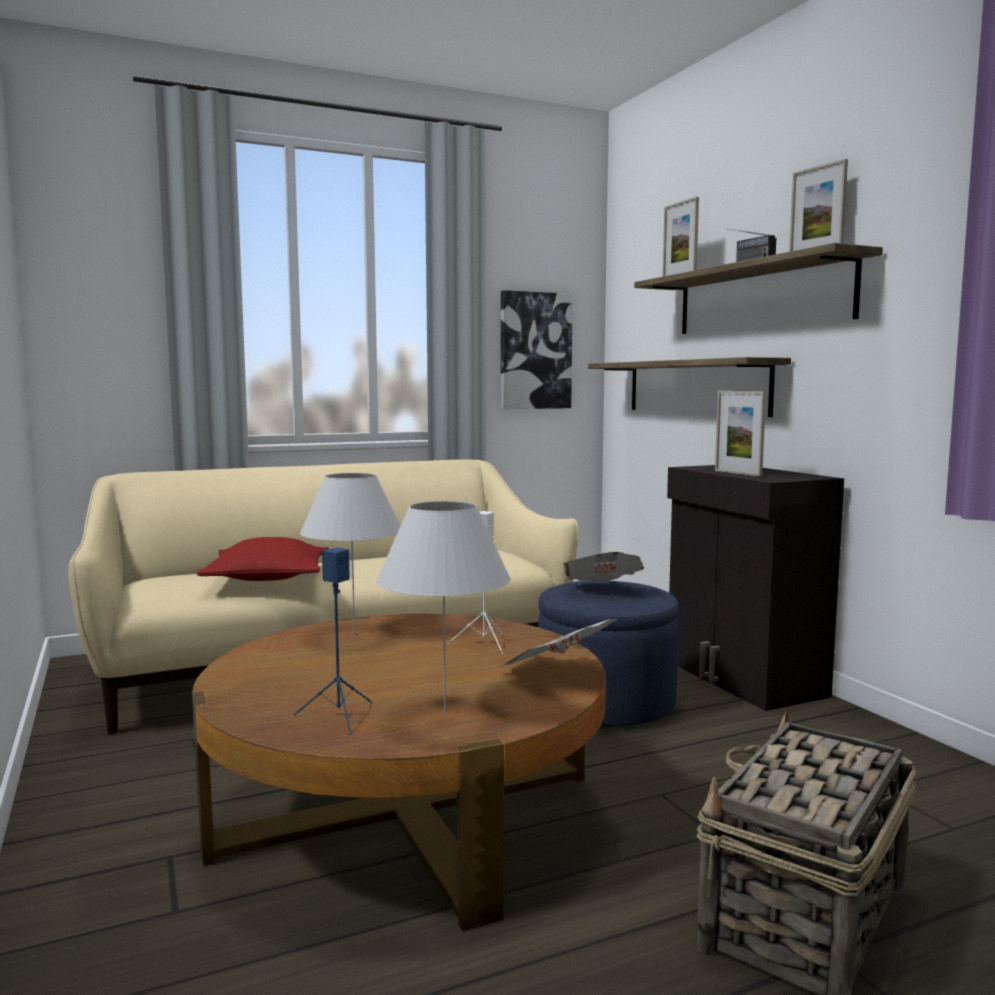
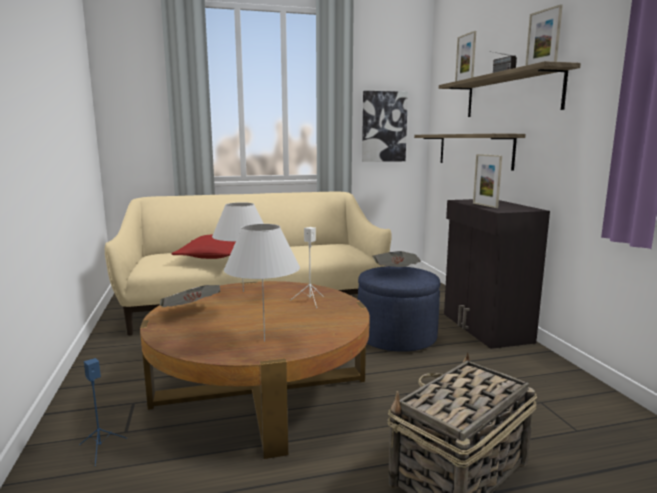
camera: 10 degrees right, 5 degrees up
(339, 717) = (208, 339): blue speaker -> blue speaker (100, 449)
(556, 674) = (339, 322): newspaper -> newspaper (191, 312)

